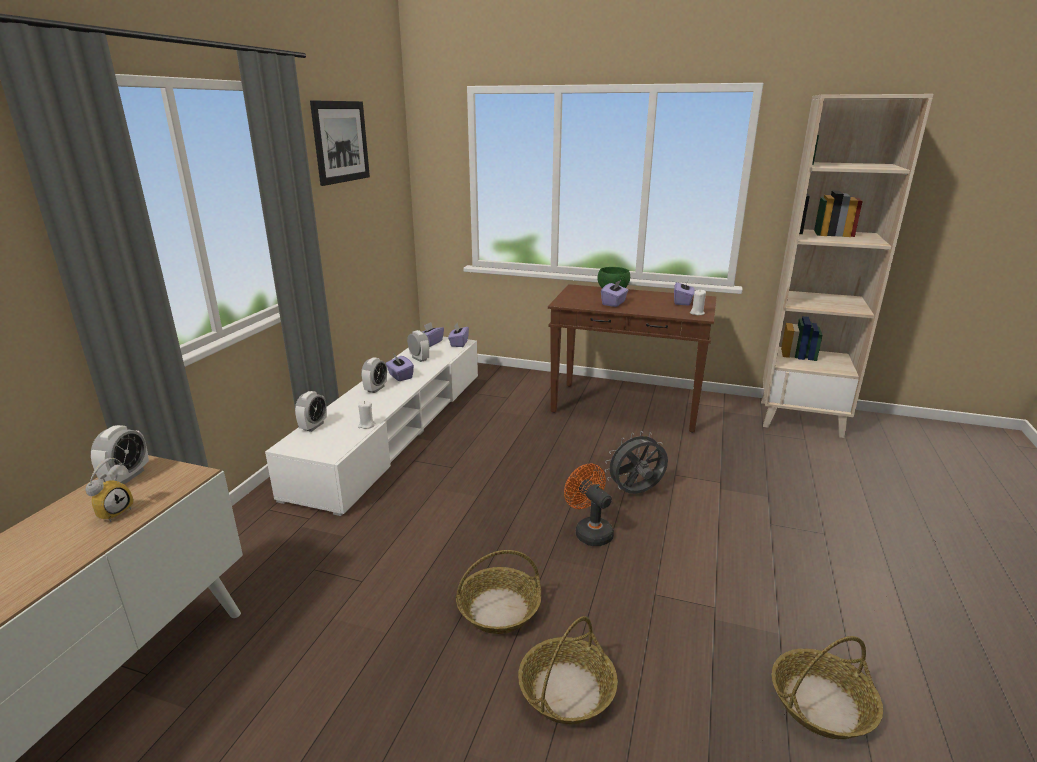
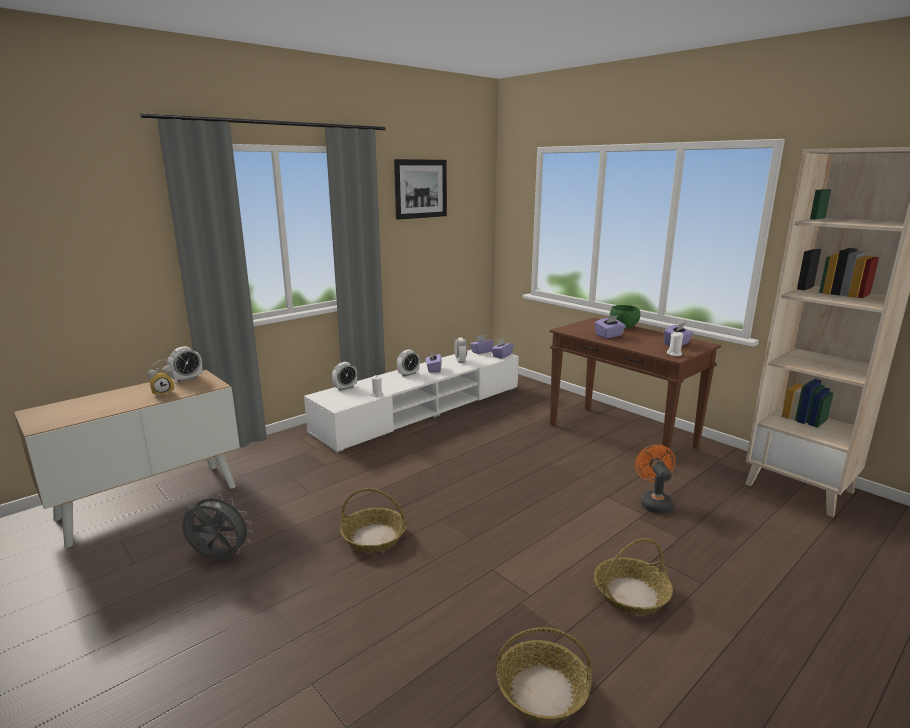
camera: 30 degrees right, 5 degrees down
(567, 690) = (366, 599): basket -> basket (631, 594)
(589, 531) = (489, 513): orange fan -> orange fan (654, 502)
(636, 493) = (556, 499): grey fan -> grey fan (218, 558)

